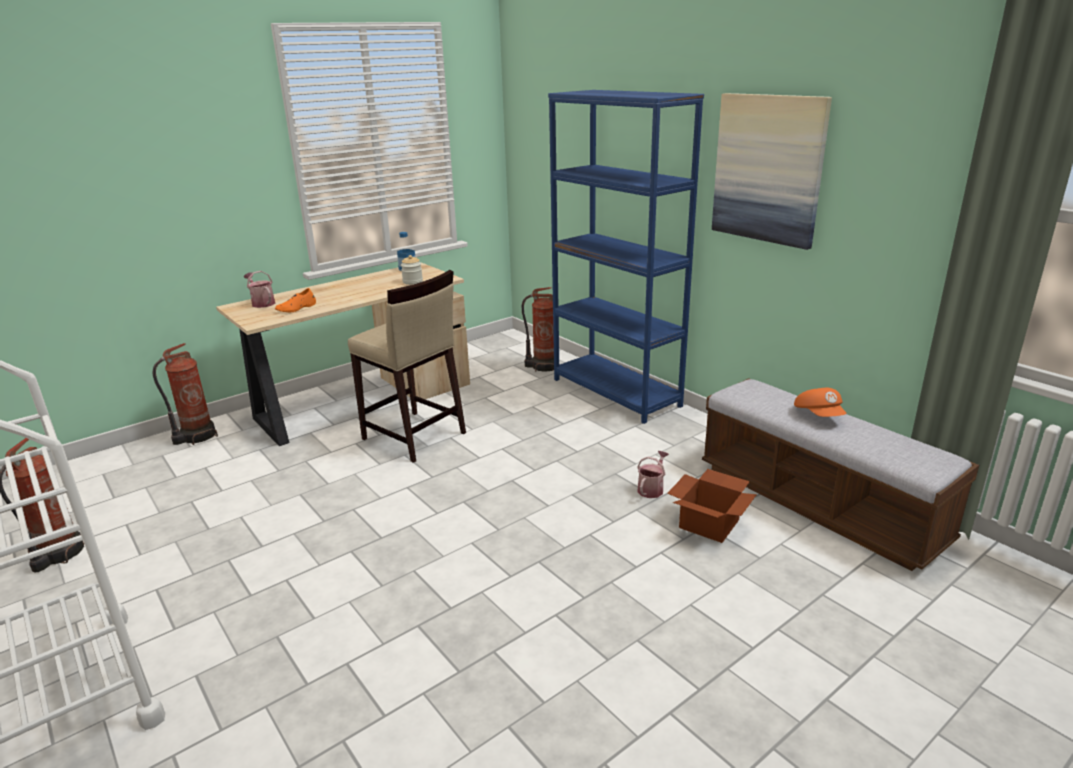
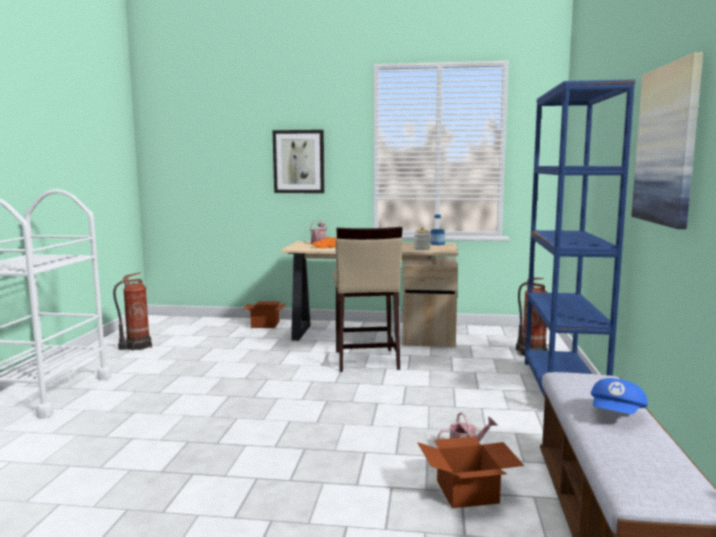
camera: 45 degrees right, 15 degrees down
(181, 184) = (299, 161): none -> picture
(196, 436) = (266, 324): fire extinguisher -> cardboard box
(819, 415) = (617, 415): orange cap -> blue cap

